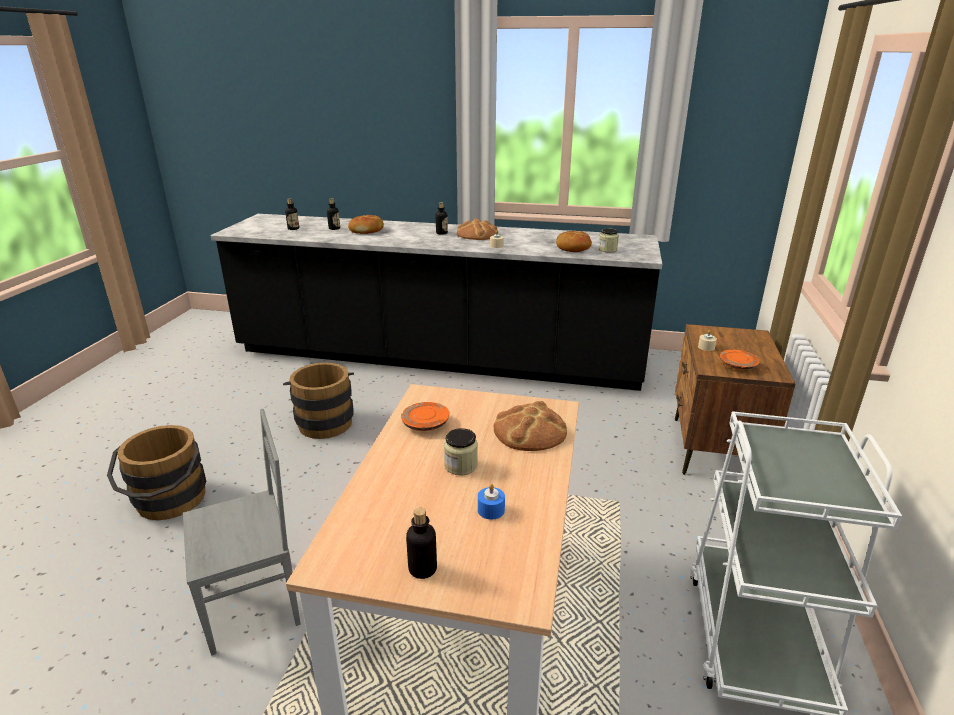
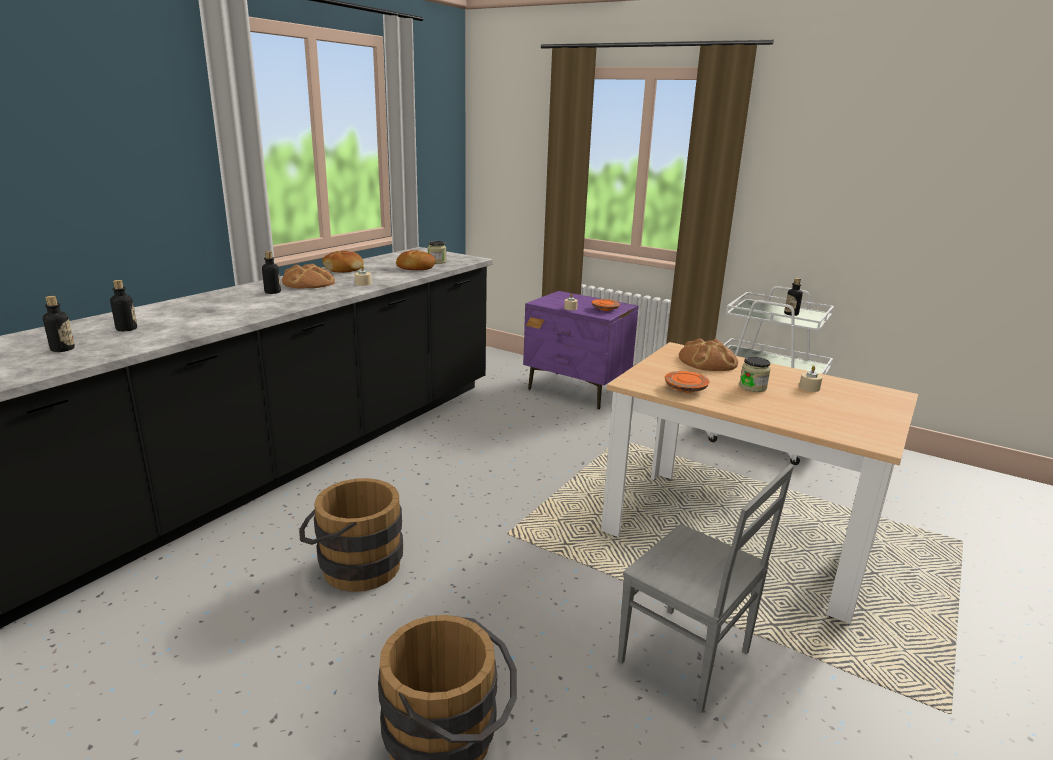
camera: 70 degrees left, 5 degrees down
(253, 605) = (685, 659): grey chair -> grey chair turned 135 degrees clockwise
(367, 230) = (181, 316): bread -> bread (343, 269)
(422, 569) = (875, 415): bottle -> bottle (791, 314)
(491, 510) = (809, 388): blue candle -> beige candle
(714, 449) = (576, 390): brown nightstand -> purple nightstand

